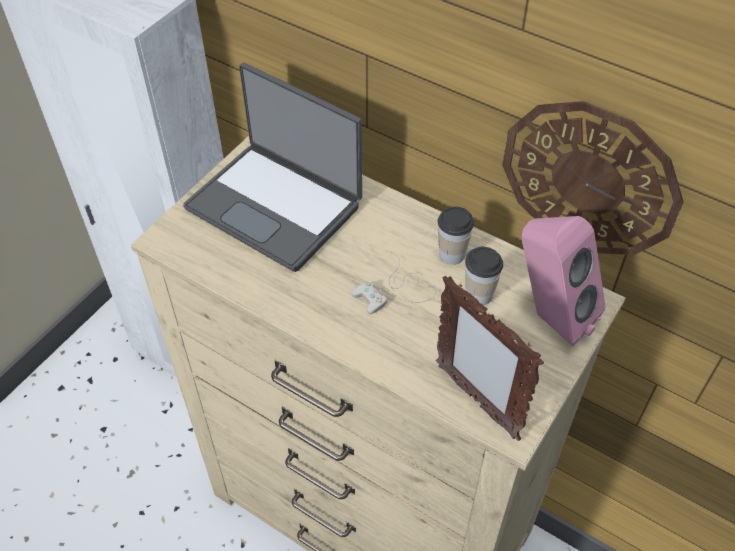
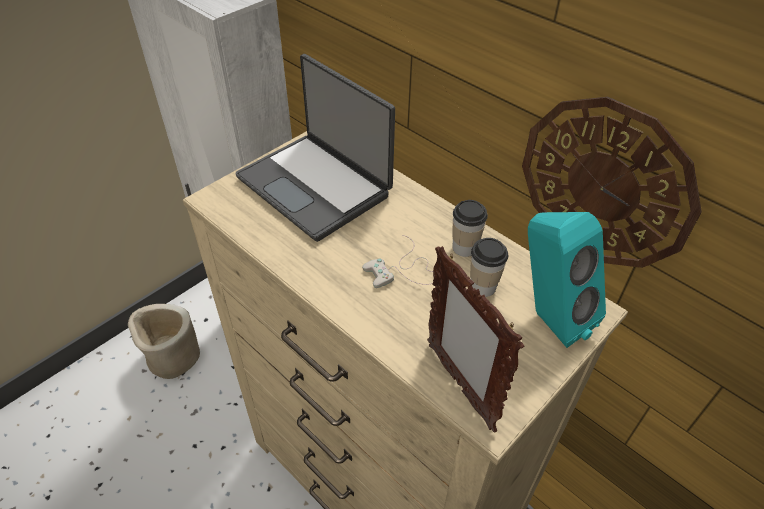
camera: 10 degrees right, 5 degrees down
(86, 414) = (172, 358): none -> beige planter
(549, 317) = (547, 317): pink speaker -> turquoise speaker

